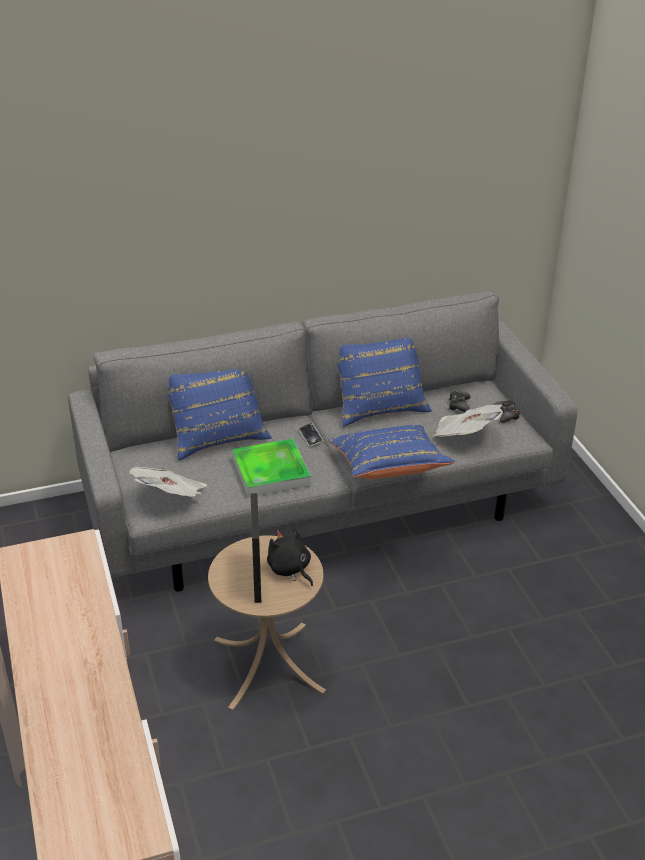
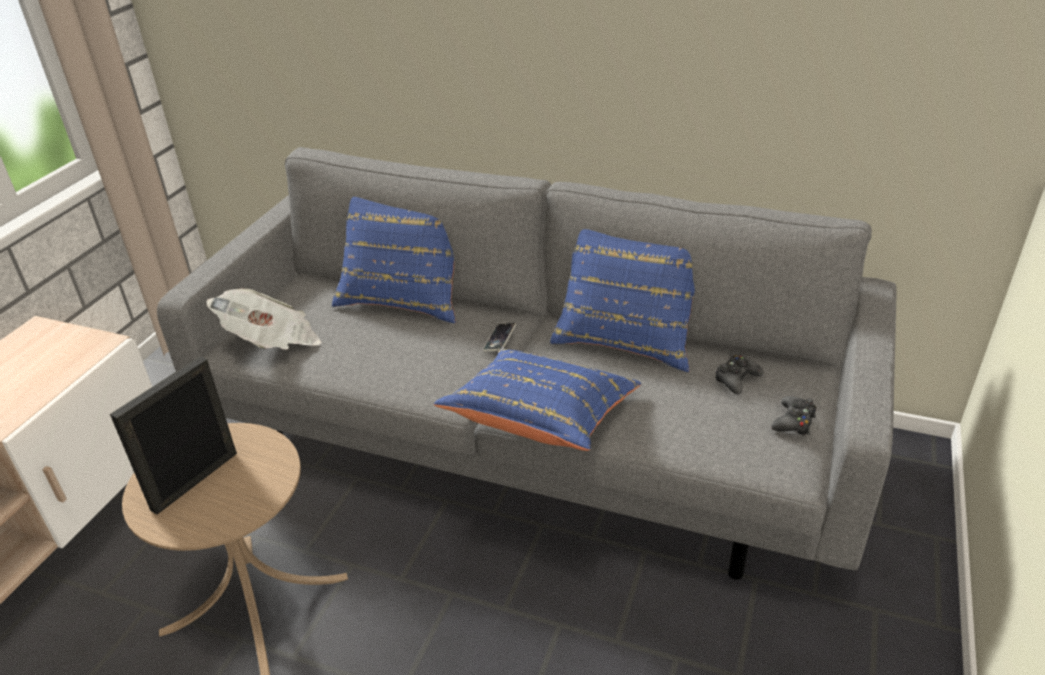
camera: 40 degrees right, 0 degrees up
(271, 472) = (401, 361): tray -> none
(290, 569) = (241, 490): black plush toy -> none
(465, 435) = (696, 423): newspaper -> none

